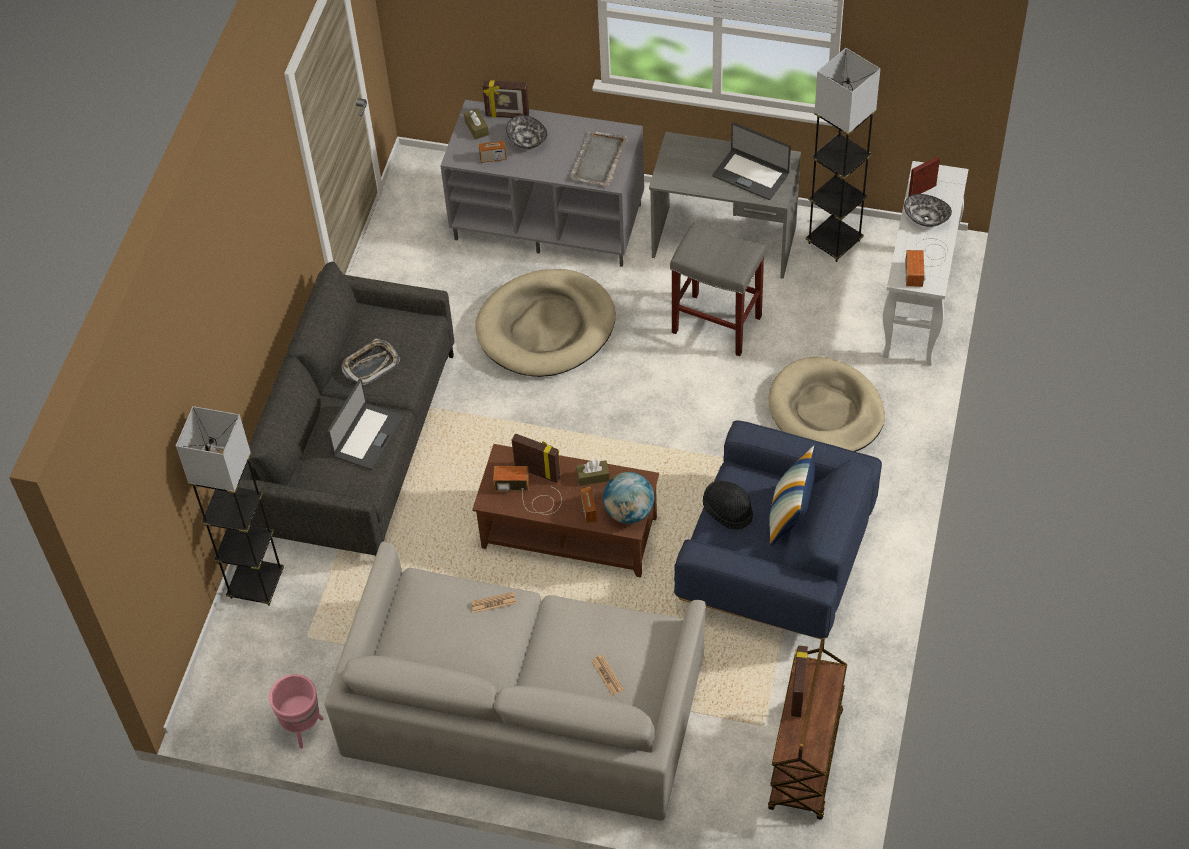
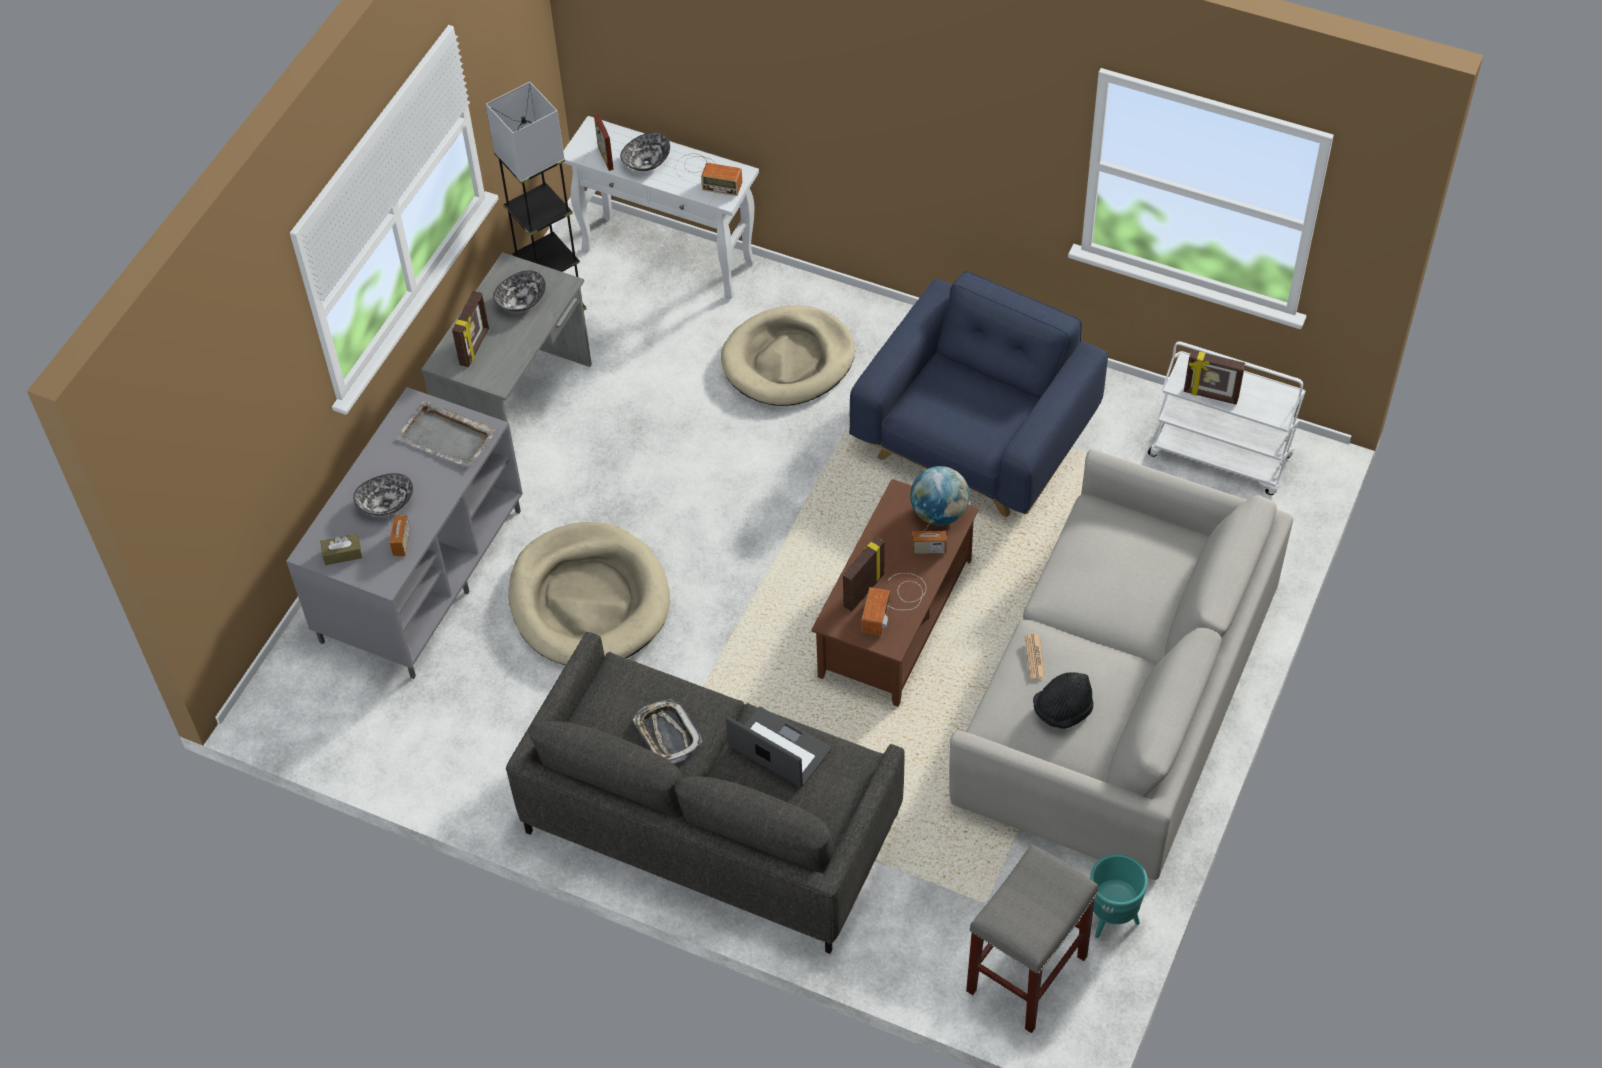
camera: 80 degrees left, 0 degrees up
(256, 584) = (897, 954): grey floor lamp -> none
(302, 729) = (1112, 919): pink planter -> turquoise planter
(507, 116) = (334, 519): picture frame -> picture frame (475, 347)
(593, 476) = (883, 539): brown tissue box -> none
(607, 675) = (1149, 563): newspaper -> none
(715, 324) = (638, 436): grey stool -> grey stool (1026, 975)
(728, 510) = (955, 427): black hat -> black hat (1062, 710)
(751, 174) = (521, 301): laptop -> bowl
(790, 516) = (973, 377): pillow -> none
(806, 761) = (1221, 456): brown cart -> white cart

